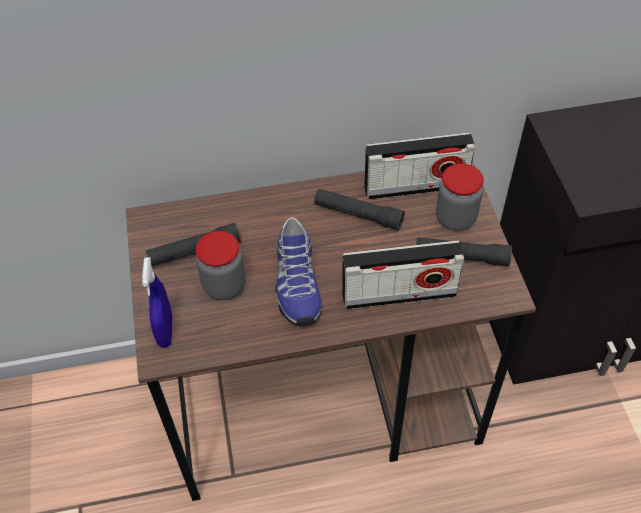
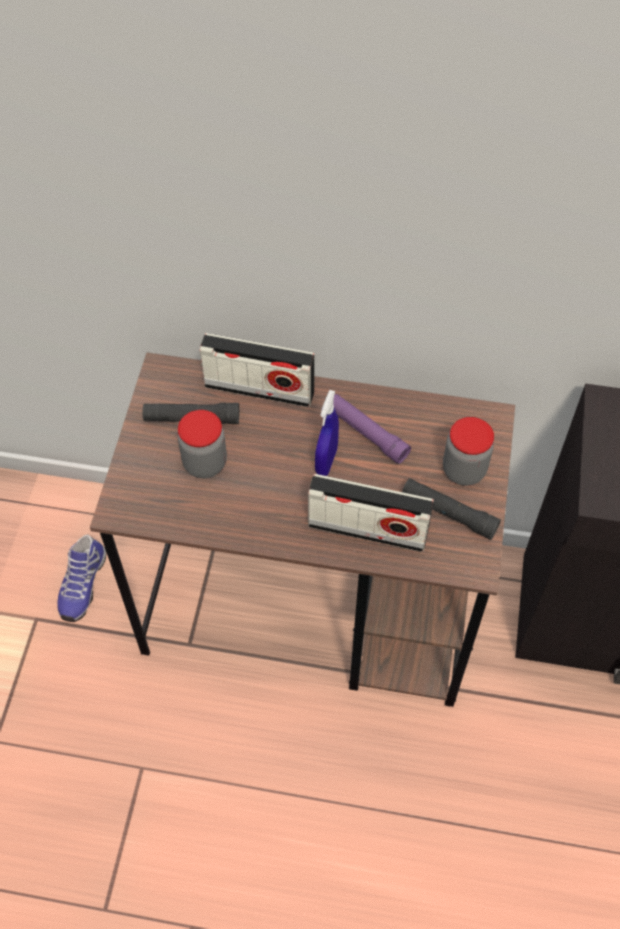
camera: 20 degrees right, 5 degrees up
(165, 331) = (132, 489): blue spray bottle -> blue spray bottle (326, 461)
(296, 285) = (272, 486): shoe -> shoe (82, 584)
(358, 214) = (367, 433): black flashlight -> purple flashlight
(415, 186) = (440, 422): radio -> radio (259, 389)

